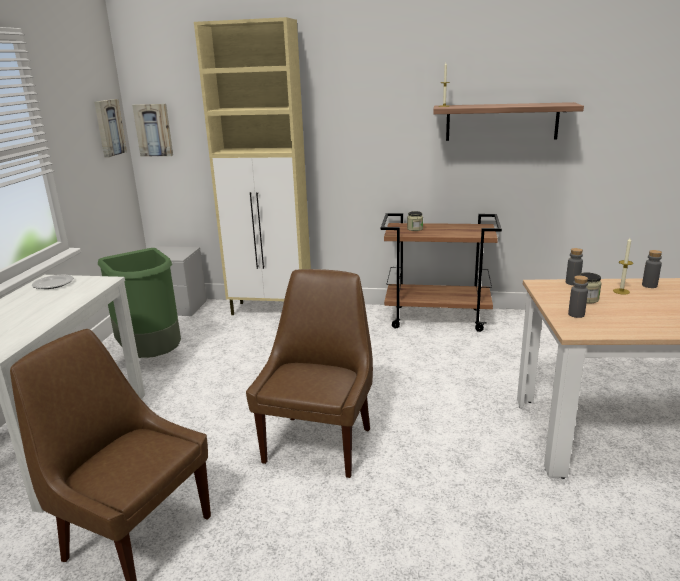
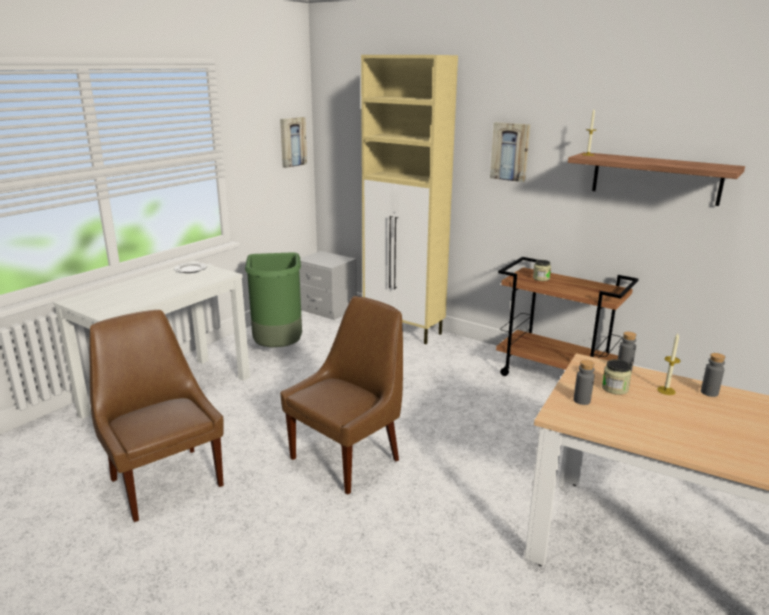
camera: 25 degrees right, 0 degrees up
(154, 130) = (333, 147): picture -> picture (510, 151)

